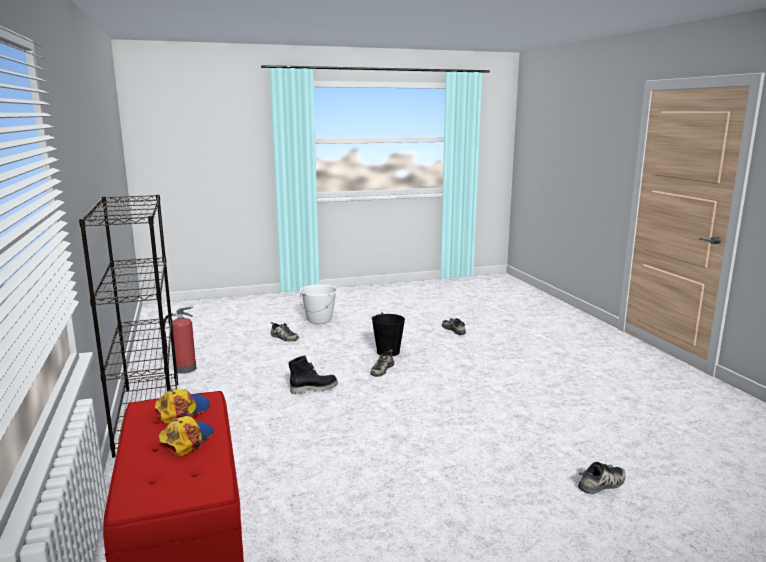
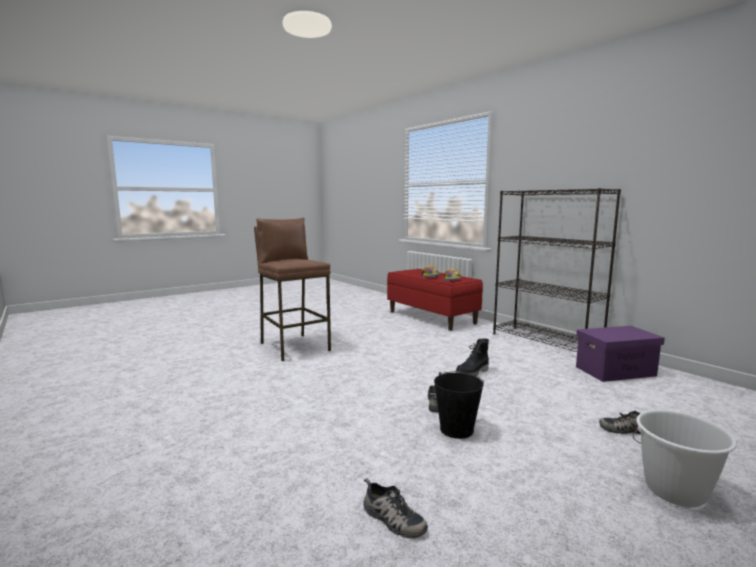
camera: 160 degrees right, 5 degrees down
(184, 369) = (615, 371): fire extinguisher -> purple storage box
(507, 475) = (294, 347): none -> brown stool
(602, 484) = (236, 350): shoe -> none

